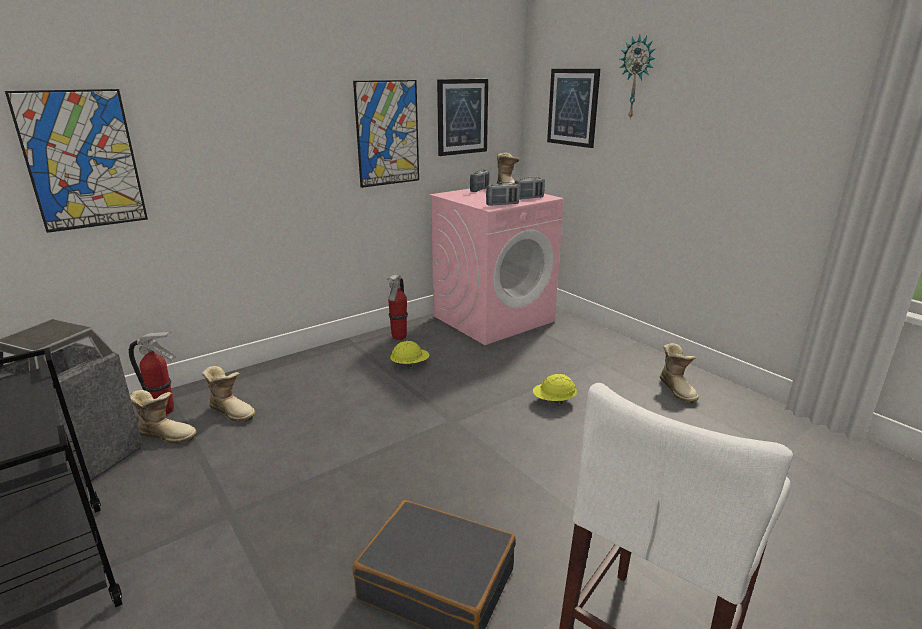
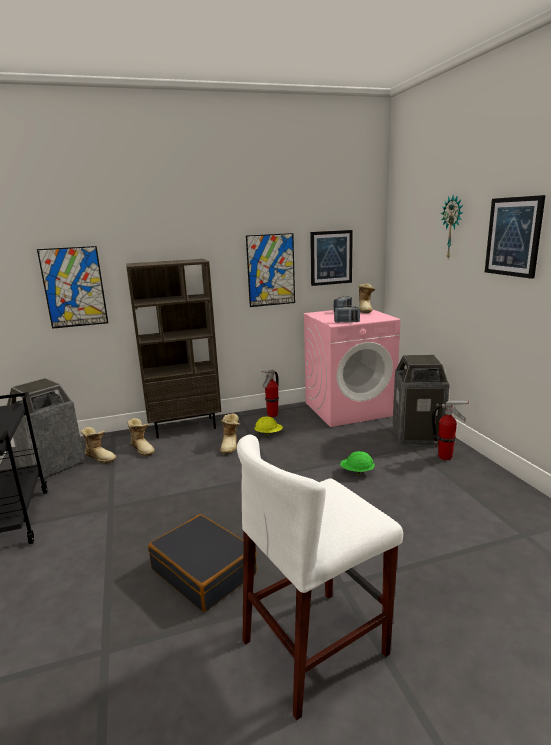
camera: 20 degrees right, 5 degrees down
(165, 411) = (106, 443): fire extinguisher -> fire extinguisher (445, 457)
(282, 369) = (185, 427): none -> brown bookcase
(528, 198) = (372, 318): radio -> none
(554, 401) = (357, 472): yellow hard hat -> green hard hat
(573, 107) = (414, 250): picture -> picture (513, 237)
(593, 343) = (417, 435): none -> trash can
(678, 389) = (465, 478): boot -> boot (231, 446)

